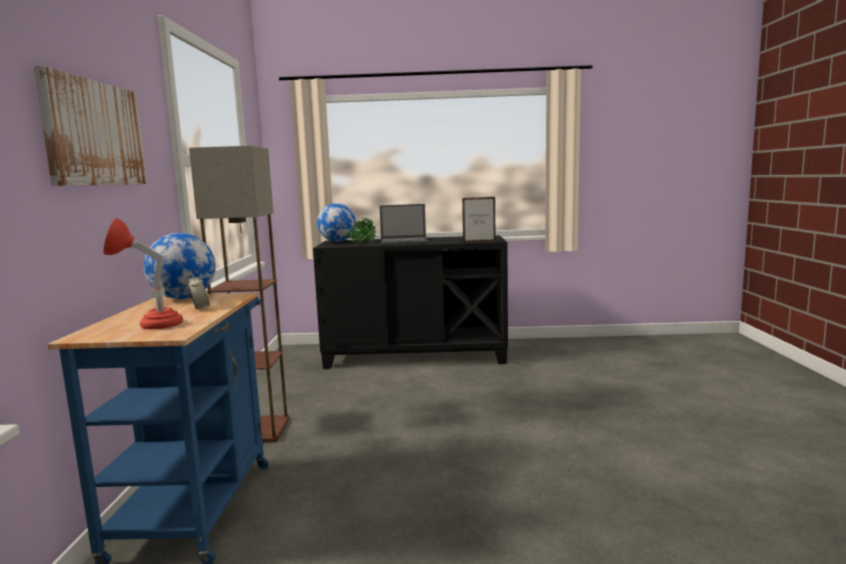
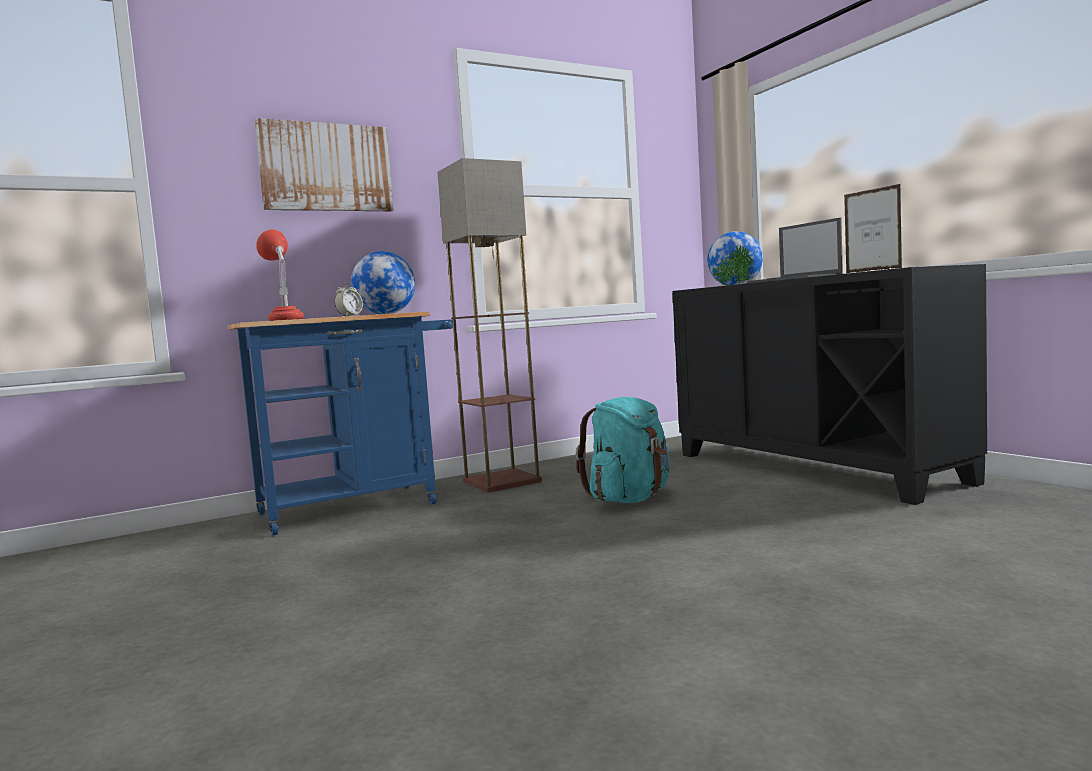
camera: 60 degrees right, 5 degrees down
(387, 407) = (629, 499): none -> turquoise backpack

